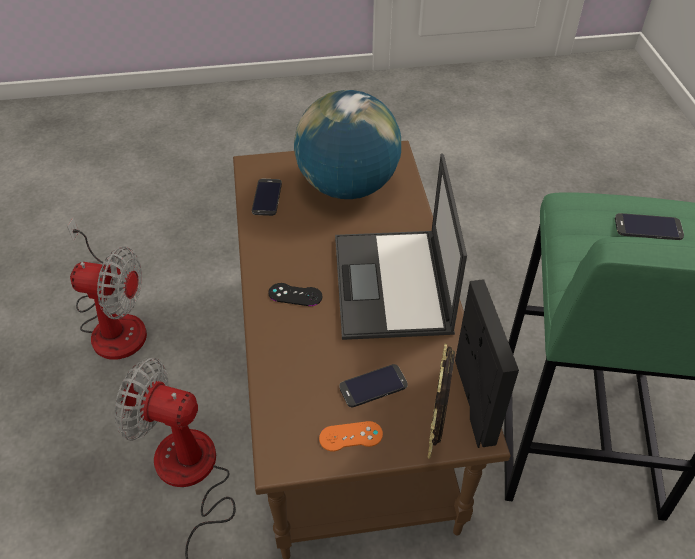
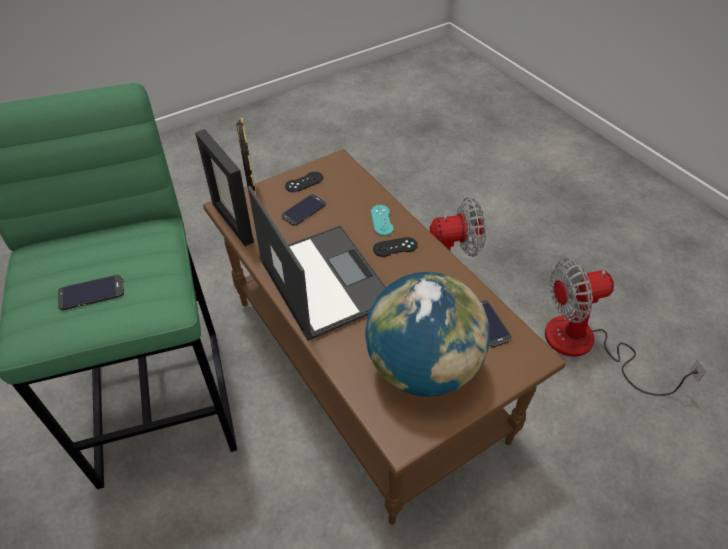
camera: 155 degrees right, 0 degrees up
(286, 334) = (382, 220): none -> turquoise game controller
(351, 436) = (304, 182): orange game controller -> black game controller

